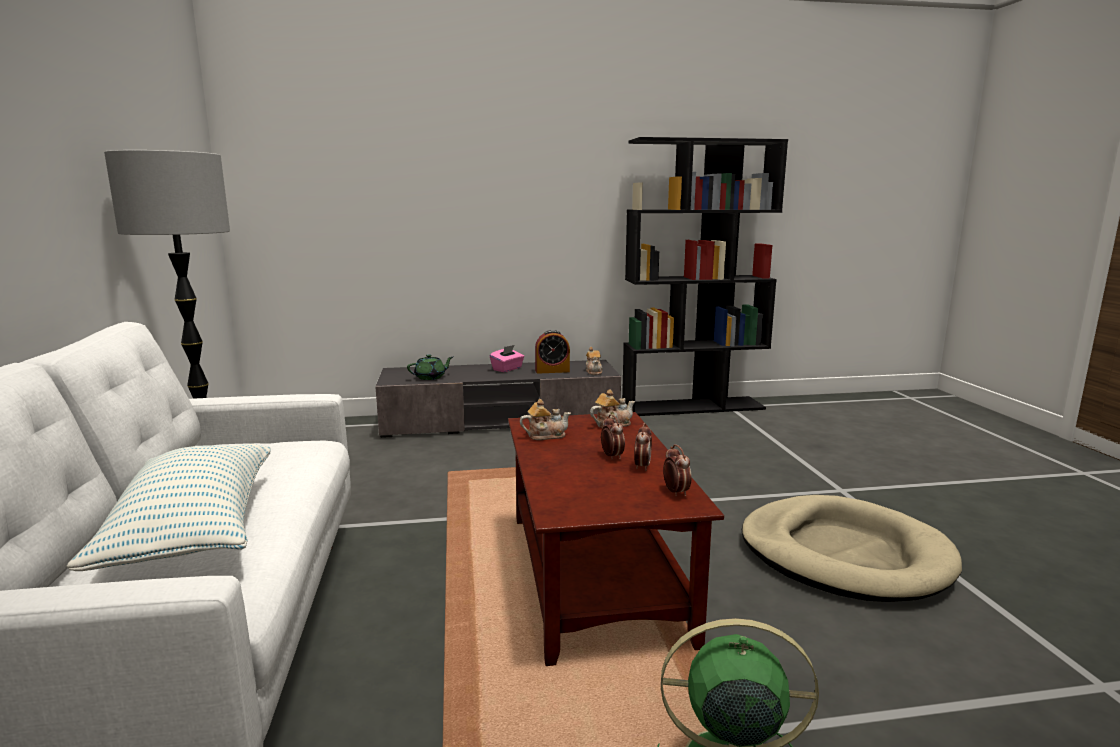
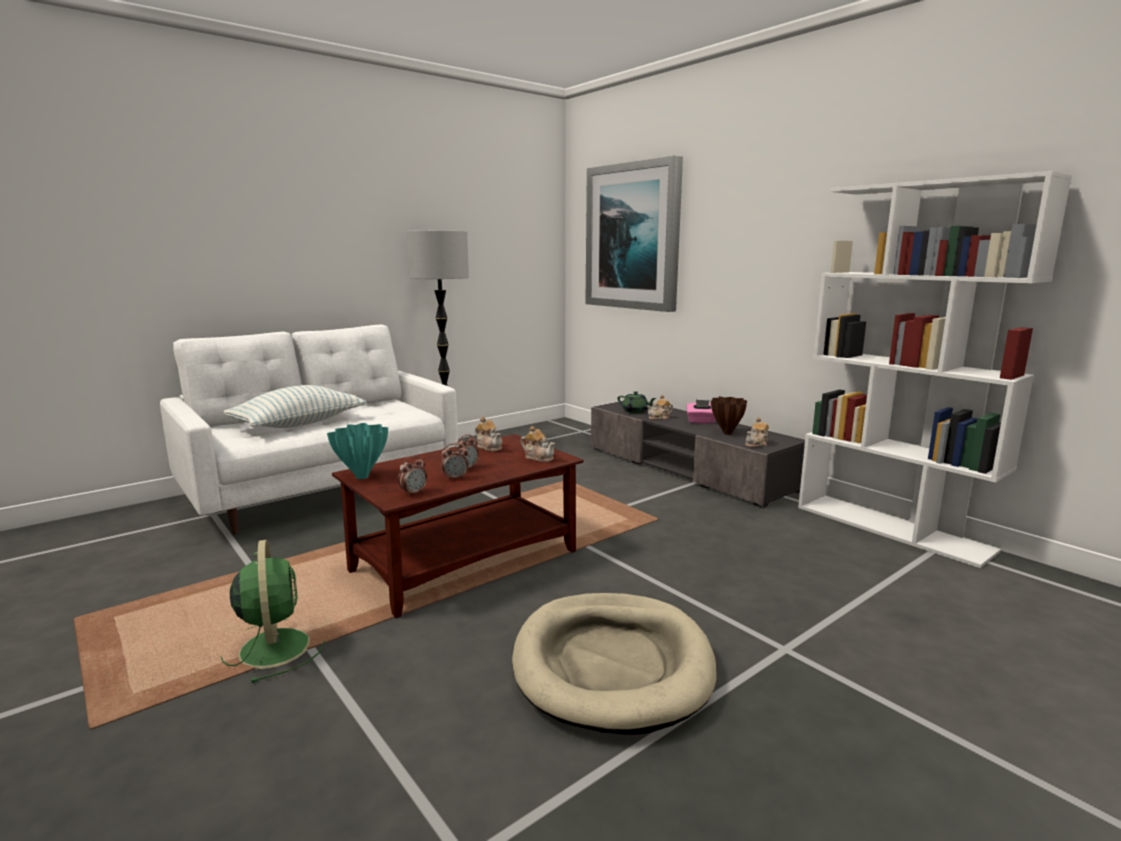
camera: 60 degrees right, 0 degrees up
(357, 174) = (633, 237): none -> picture
(469, 376) = (659, 418): none -> teapot
(552, 371) = (727, 433): alarm clock -> brown vase
(583, 511) = (363, 477): none -> turquoise vase
(693, 406) = (892, 528): black bookcase -> white bookcase

